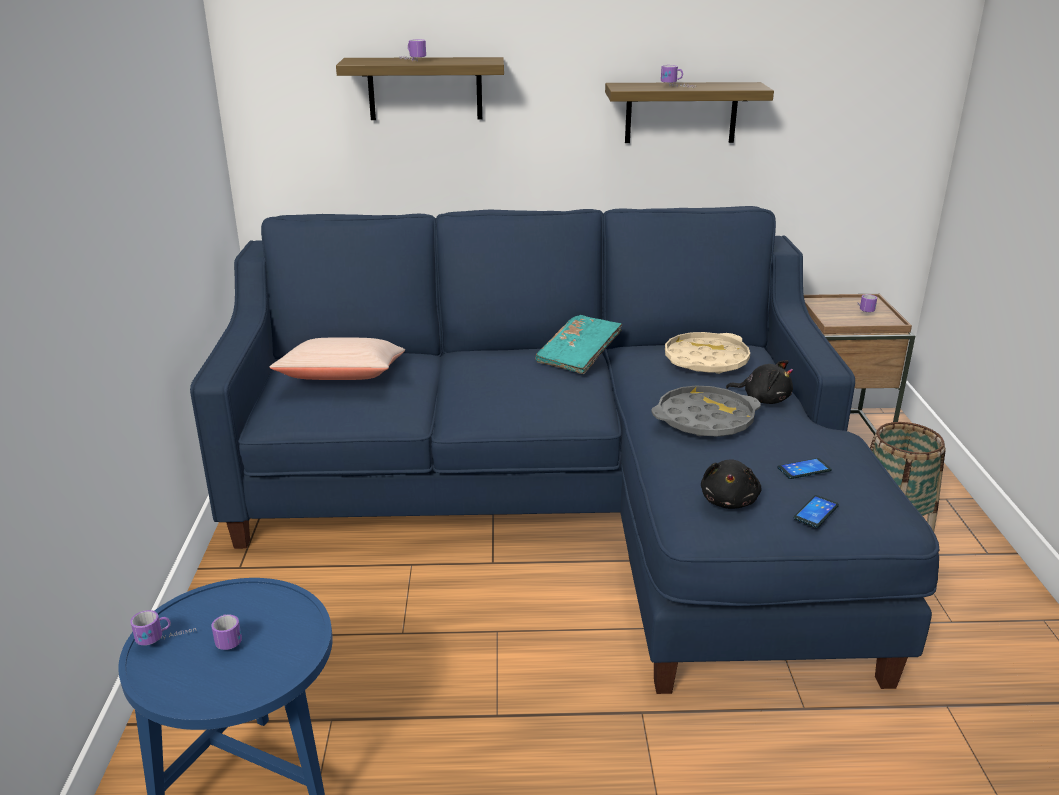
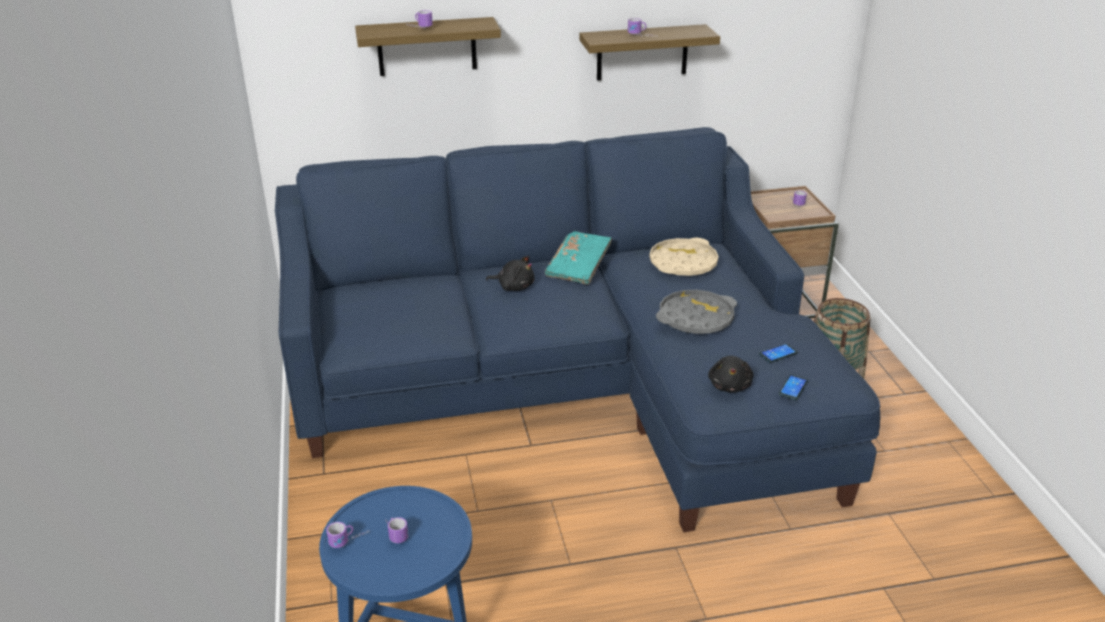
camera: 10 degrees left, 5 degrees up
(343, 379) = (389, 307): beige pillow -> none
(763, 399) = (734, 295): black plush toy -> black plush toy (514, 286)

